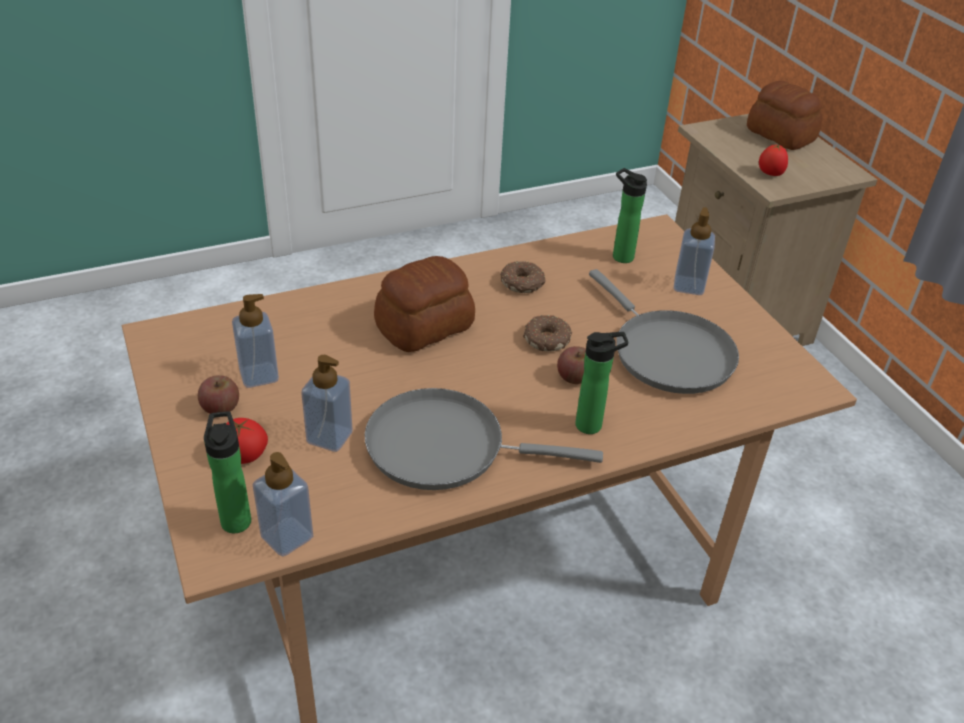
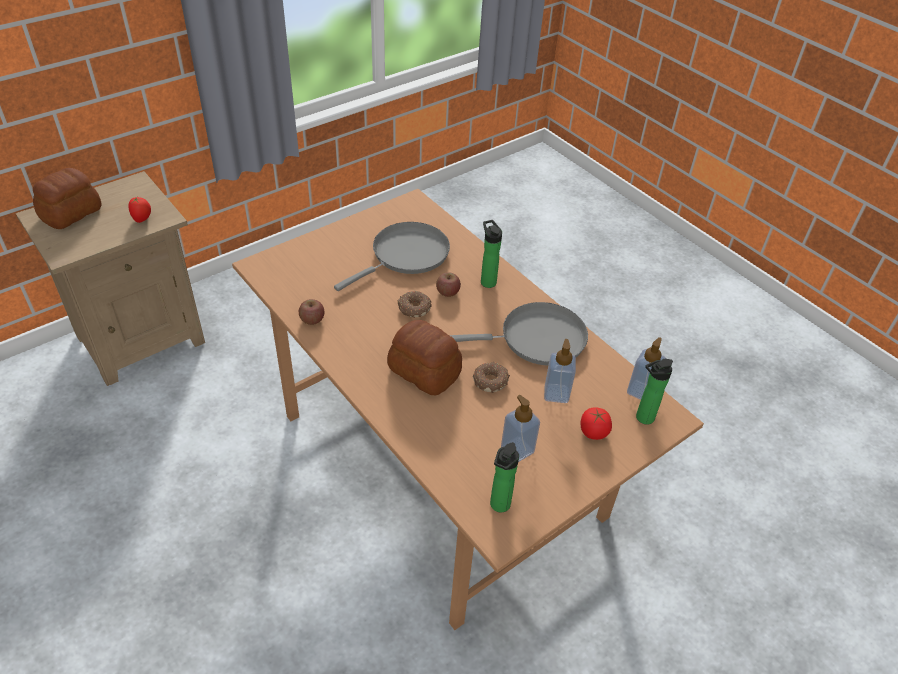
camera: 105 degrees left, 5 degrees up
(220, 408) = (559, 460): apple -> apple (312, 320)
(445, 447) = (536, 339): grey frying pan -> grey frying pan turned 90 degrees counterclockwise
(523, 283) = (352, 328): donut -> donut (490, 380)
(620, 256) = (300, 282): bottle -> bottle (498, 506)
(688, 286) = (329, 249): soap dispenser -> none

